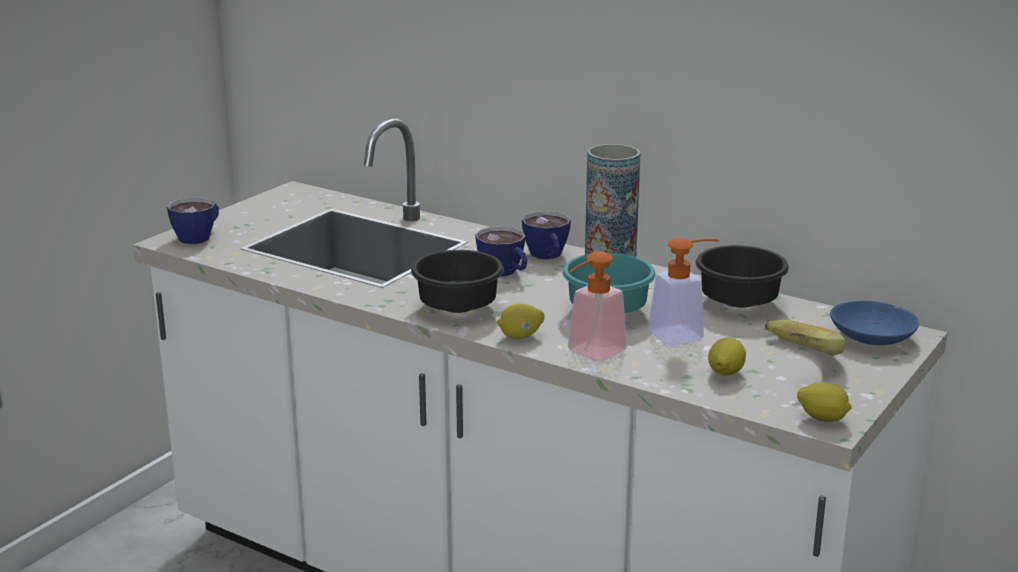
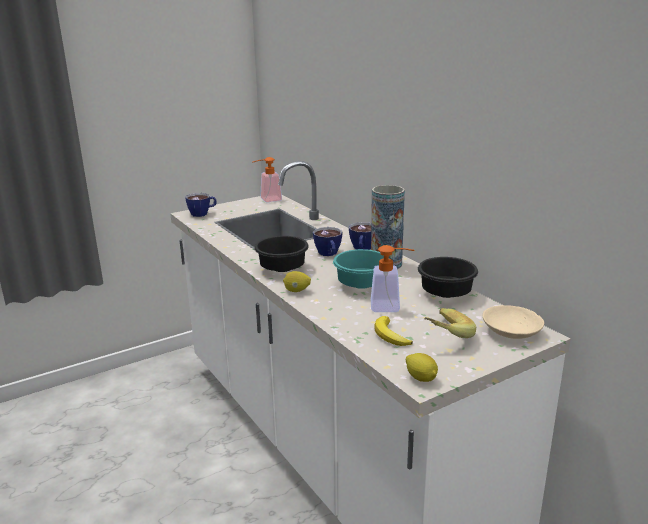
camera: 25 degrees right, 0 degrees up
(590, 354) = (323, 308): soap dispenser -> soap dispenser (267, 200)
(725, 373) = (390, 335): lemon -> banana
(873, 337) = (512, 332): blue bowl -> beige bowl

